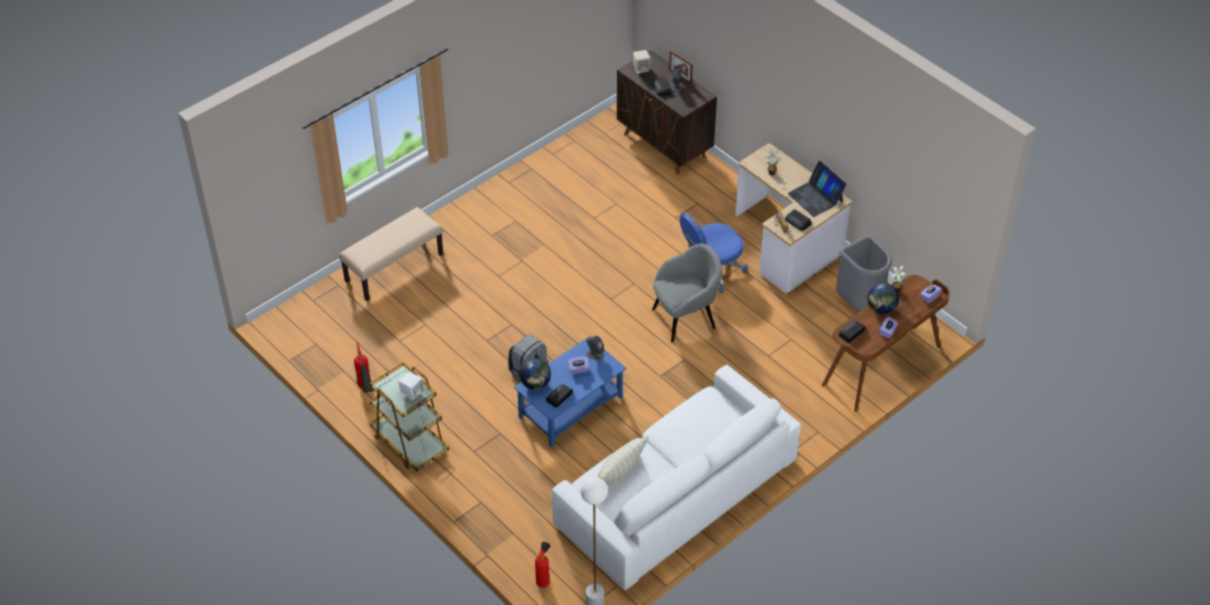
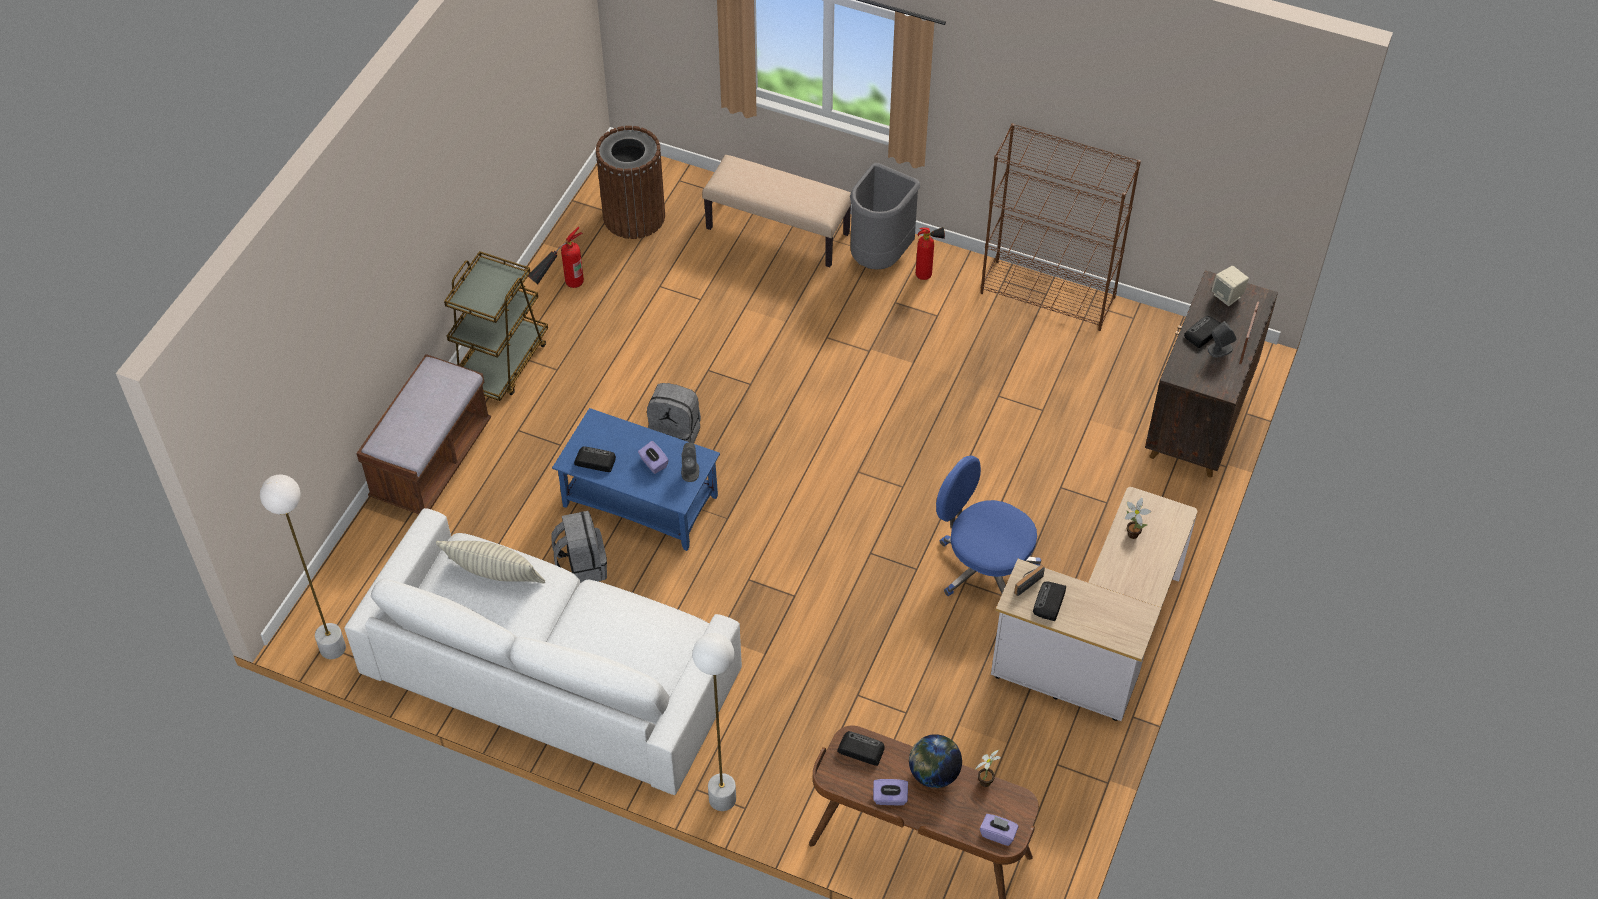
camera: 65 degrees right, 5 degrees up
(328, 333) = (634, 216): none -> brown trash can
(412, 393) = (487, 298): white speaker -> none
(471, 505) = (431, 461): none -> brown bench
(533, 168) = (1048, 295): none -> brown bookcase
(535, 384) = (604, 428): globe -> none
(543, 580) = (345, 581): fire extinguisher -> fire extinguisher (927, 275)
(603, 452) = (581, 566): none -> grey backpack
(685, 318) = (872, 569): grey armchair -> none
(807, 440) = (722, 799): none -> white floor lamp
(815, 197) = (1118, 608): laptop -> none
(860, 302) = (1035, 778): grey trash can -> grey trash can (880, 257)

